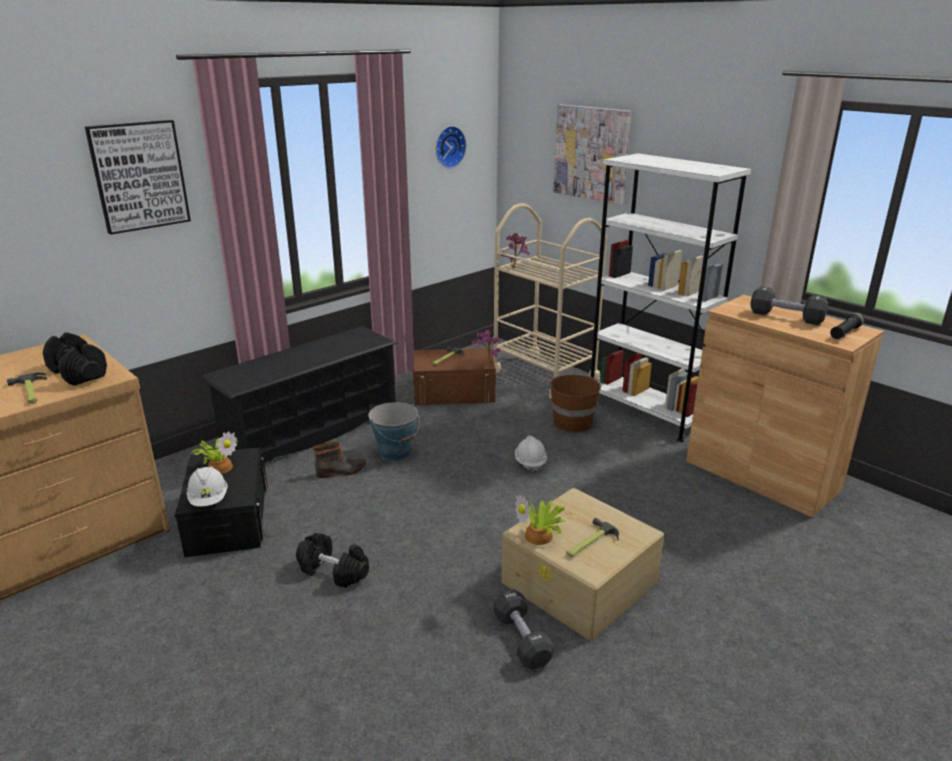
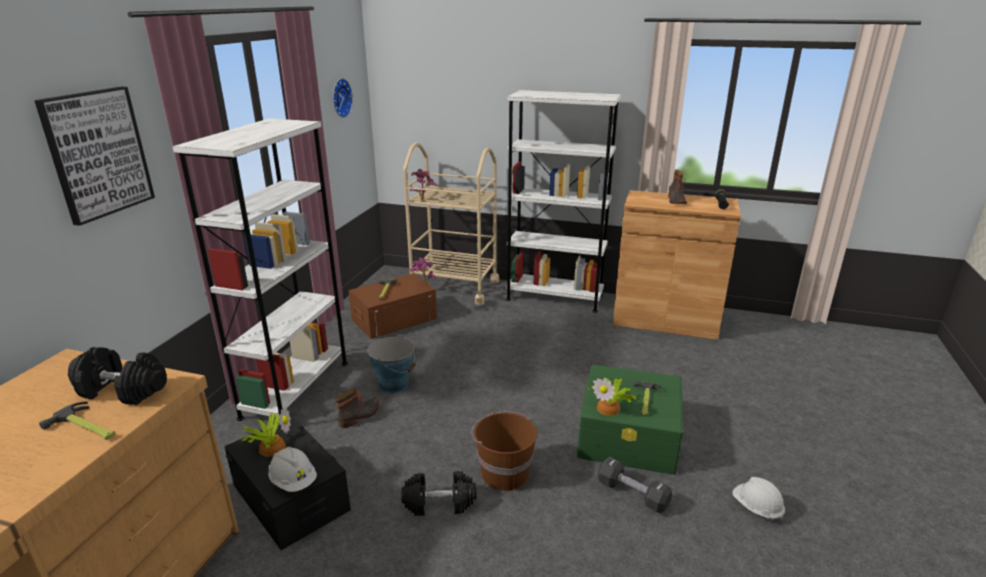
camera: 30 degrees left, 0 degrees up
(311, 431) = (296, 389): black shoe rack -> white bookcase
(530, 463) = (510, 359): white hard hat -> white hard hat (756, 508)
(572, 422) = (510, 318): brown bucket -> brown bucket (504, 473)
(580, 582) = (629, 436): beige storage box -> green storage box
(591, 153) = (472, 93): picture -> none
(786, 317) = (675, 200): black dumbbell -> boot

